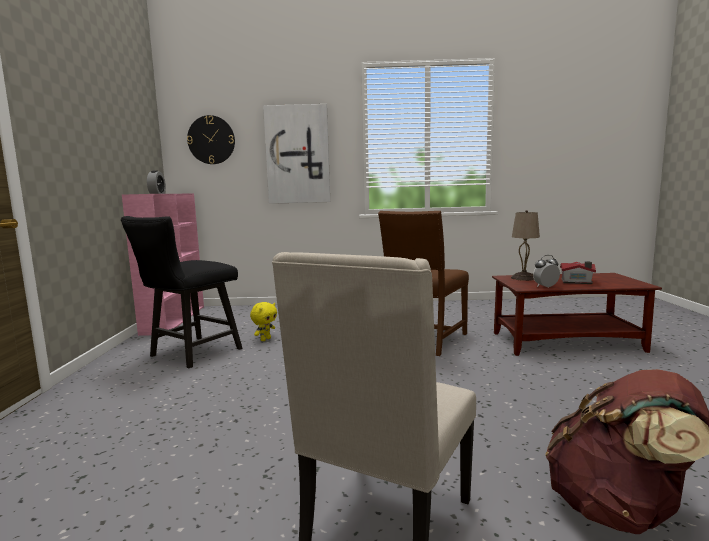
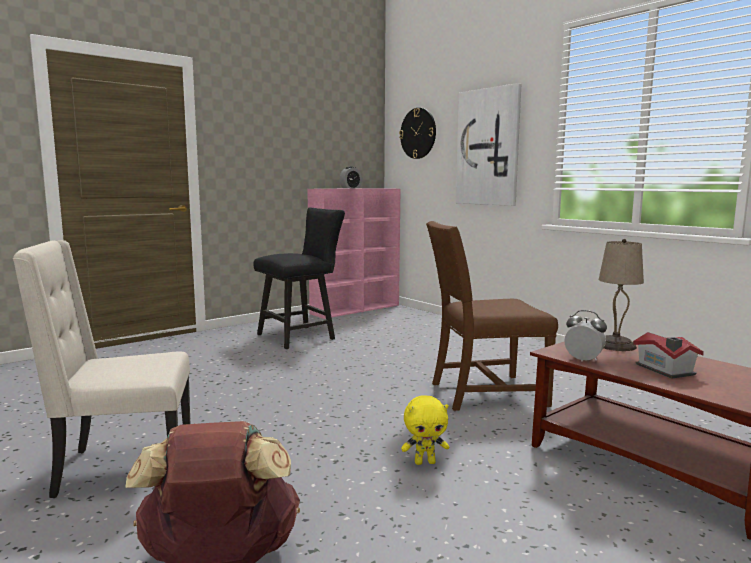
camera: 50 degrees right, 0 degrees up
(190, 354) = (301, 336): black chair -> black chair turned 150 degrees clockwise
(265, 339) = (368, 343): yellow plush toy -> yellow plush toy (425, 462)

